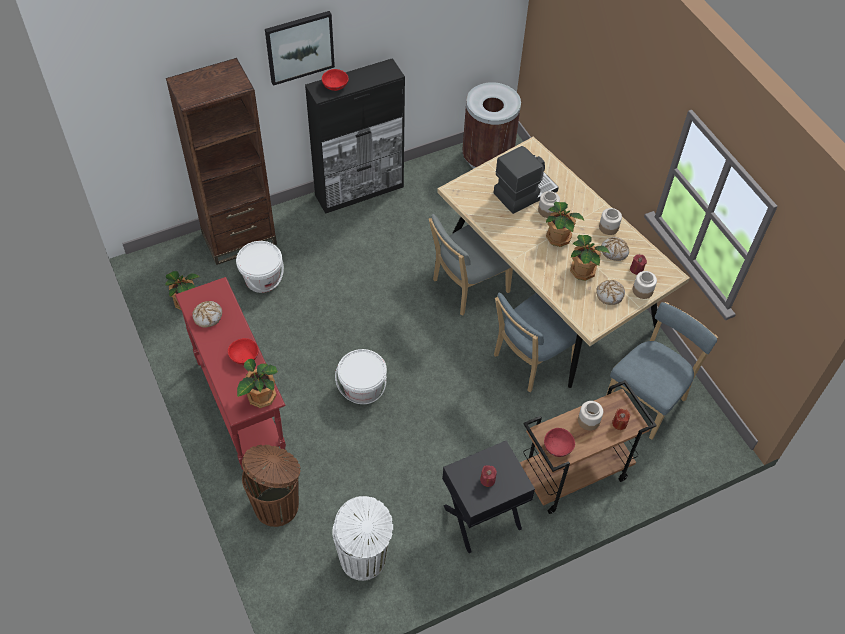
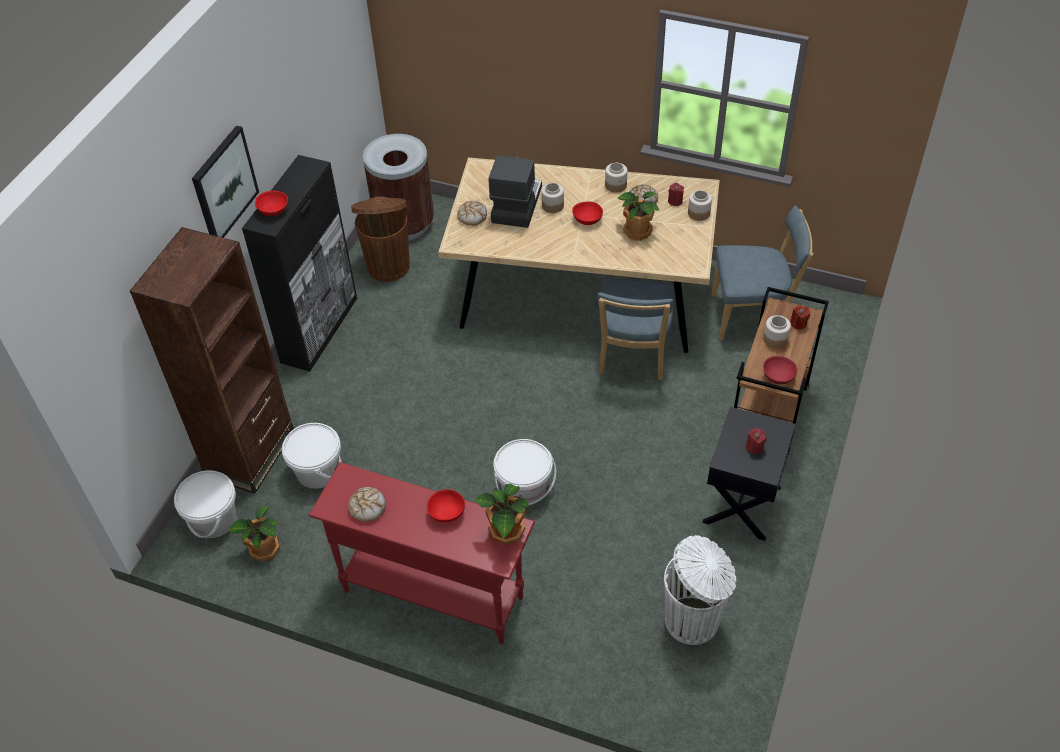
camera: 40 degrees left, 5 degrees down
(180, 262) = (214, 519): none -> white bucket
(277, 505) = (568, 644): brown trash can -> brown trash can (388, 266)
(467, 287) = (513, 338): grey chair -> none
(559, 237) = (587, 219): potted plant -> red bowl
(610, 294) = (679, 233): bread -> bread (472, 216)
(647, 400) = (752, 316): blue chair -> blue chair turned 90 degrees clockwise

